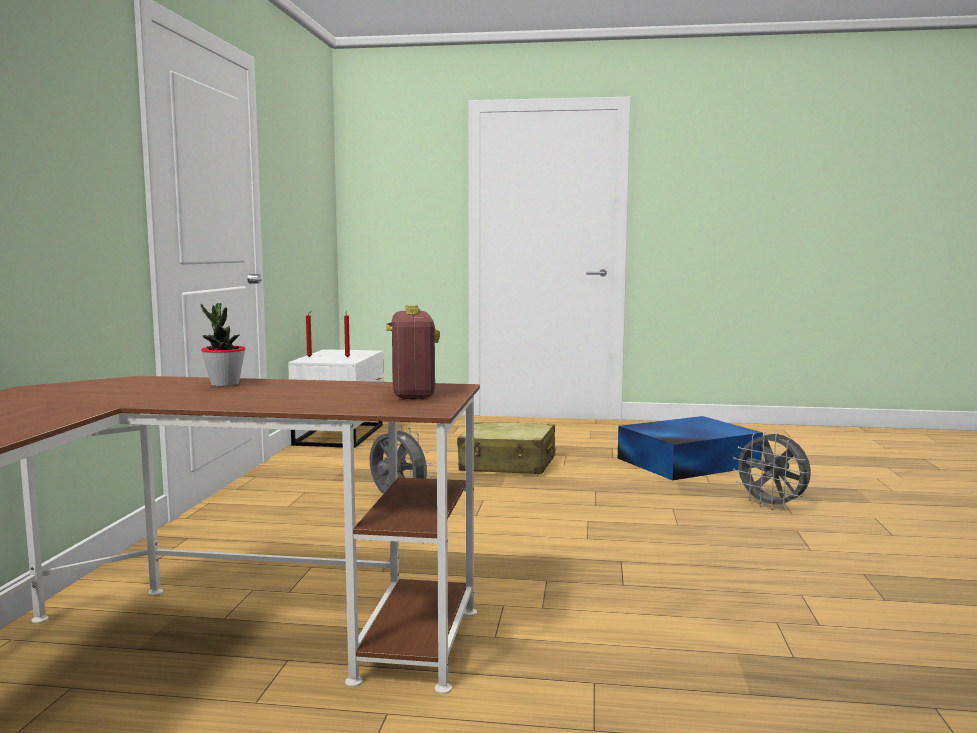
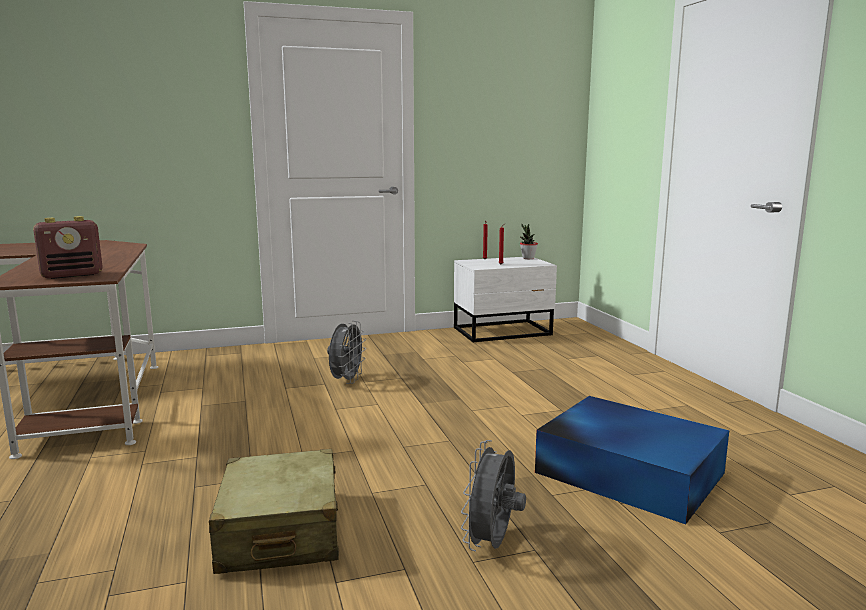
camera: 65 degrees right, 5 degrees up
(224, 384) = (111, 254): potted plant -> potted plant (528, 258)
(508, 464) = (494, 394): beige suitcase -> beige suitcase (280, 532)

